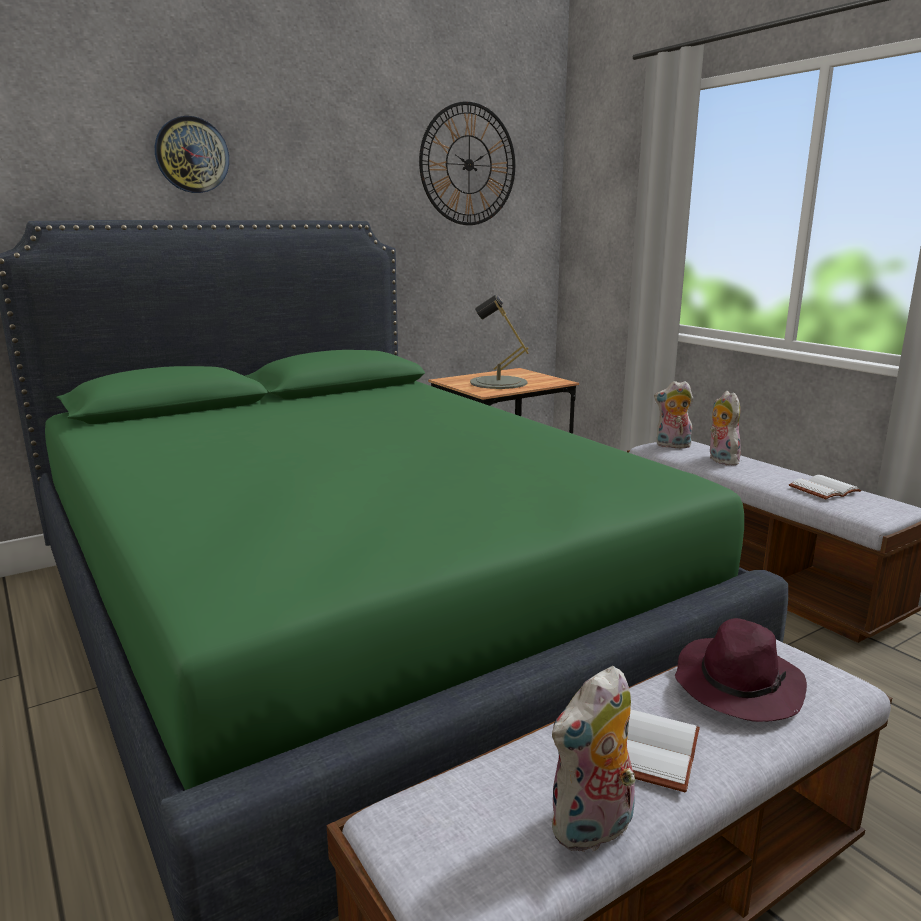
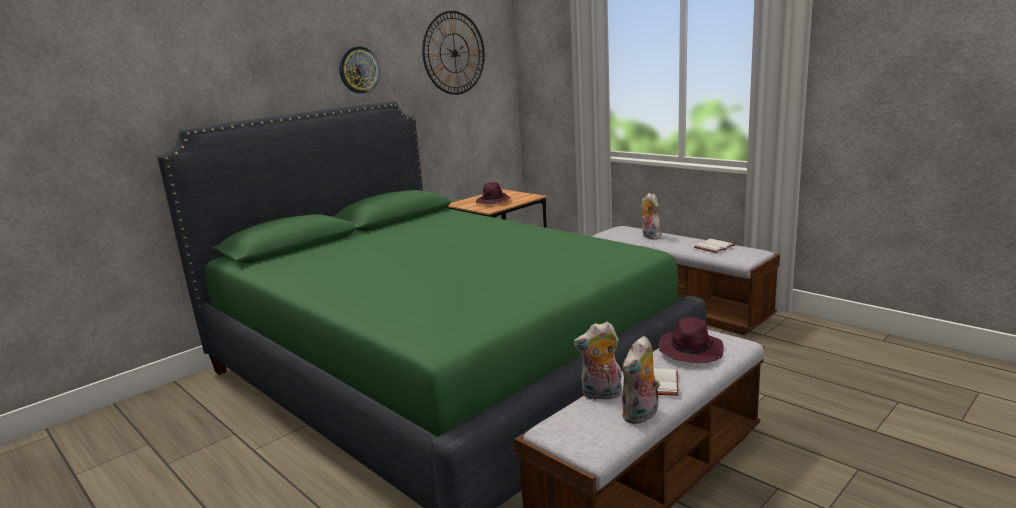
camera: 10 degrees left, 0 degrees up
(192, 155) = (277, 69): wall clock -> wall clock (359, 70)
(498, 382) = (493, 202): grey table lamp -> purple hat
(672, 446) = (617, 231): plush toy -> plush toy (601, 395)

